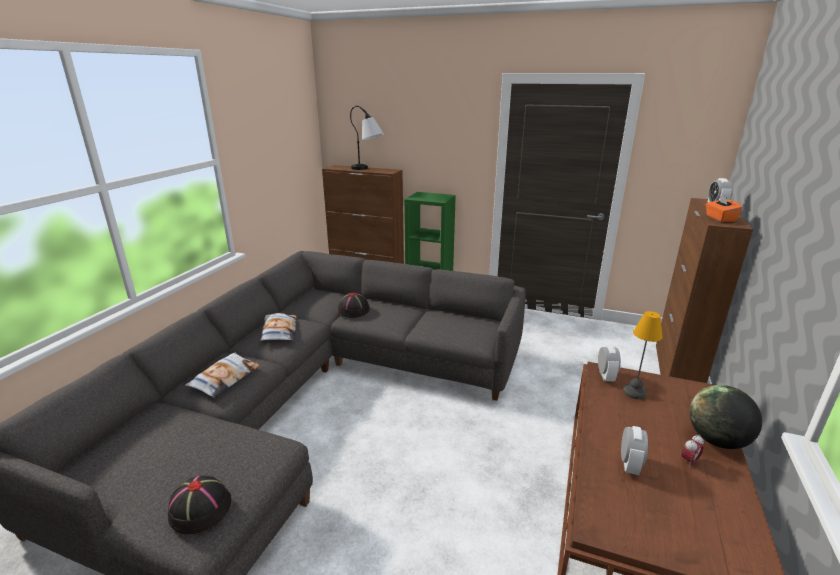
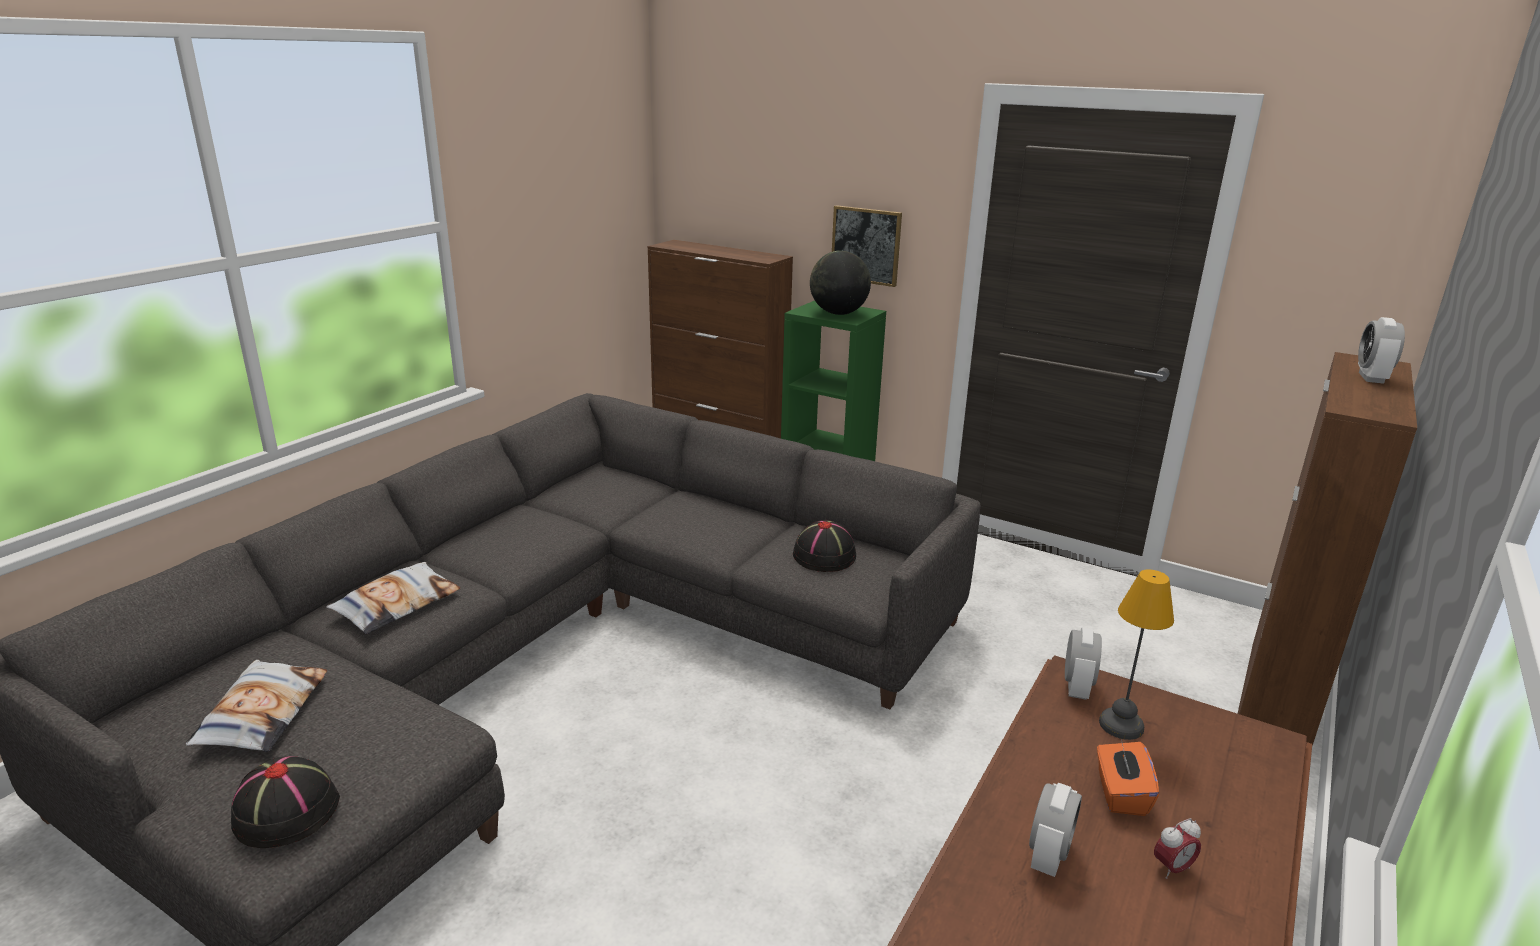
camera: 10 degrees right, 0 degrees up
(279, 331) = (514, 534): pillow -> pillow (262, 714)
(354, 310) = (656, 510): black hat -> black hat (824, 556)
(368, 169) = (729, 252): table lamp -> none
(442, 161) = (866, 245): none -> picture
(716, 440) = (1248, 839): globe -> globe (838, 313)
(720, 218) = (1361, 400): orange tissue box -> orange tissue box (1120, 794)

